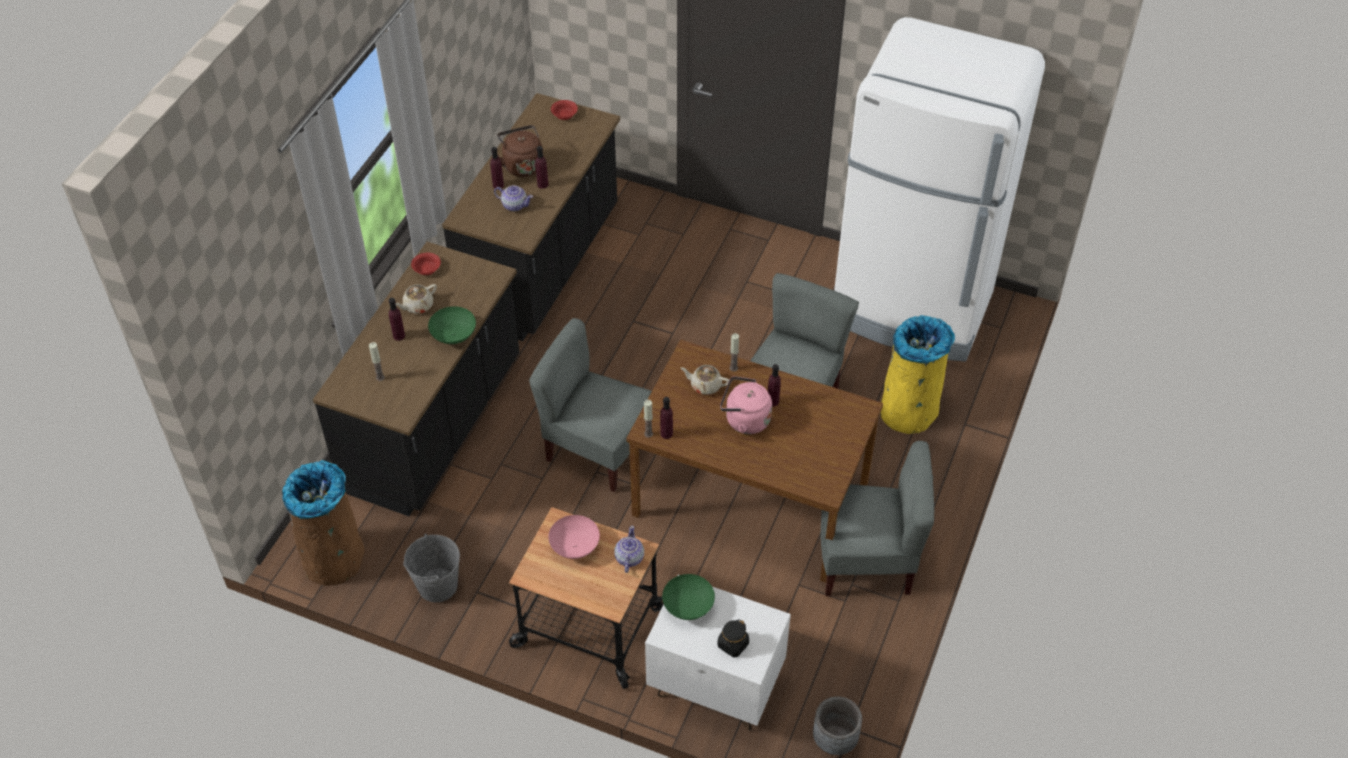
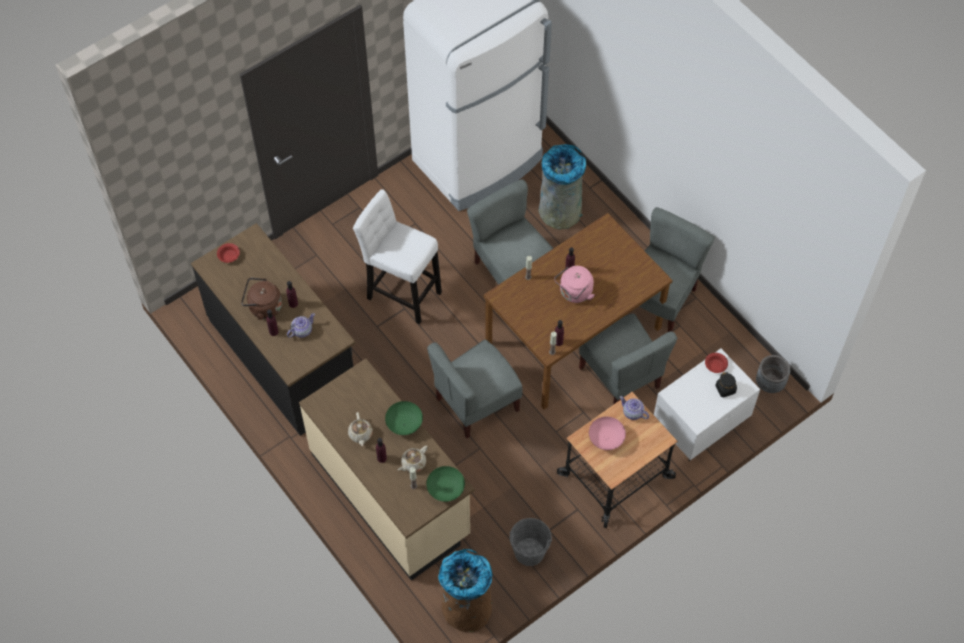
camera: 60 degrees left, 10 degrees up
(427, 269) = (328, 413): red bowl -> red bowl (716, 365)
(436, 427) = (391, 494): black counter -> beige counter
(689, 606) = (685, 398): green bowl -> green bowl (446, 489)
(690, 321) = (401, 292): none -> white stool
(705, 385) = (532, 300): beige teapot -> beige teapot (413, 463)
(728, 572) = (621, 377): none -> grey chair
(909, 410) = (559, 210): yellow trash can -> grey trash can

